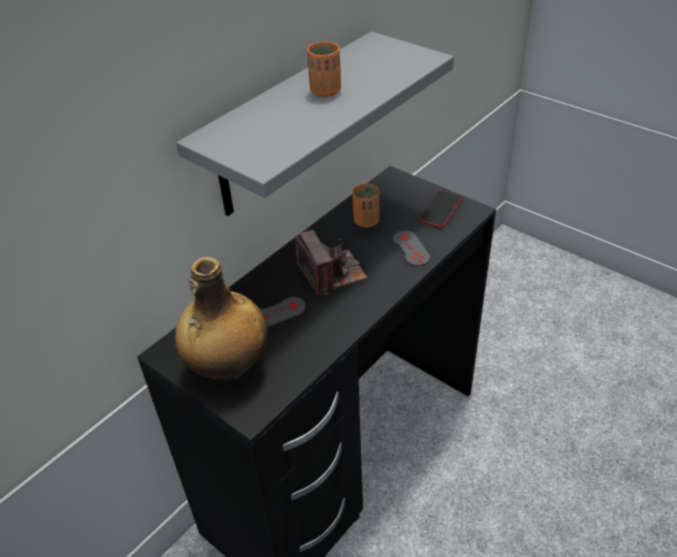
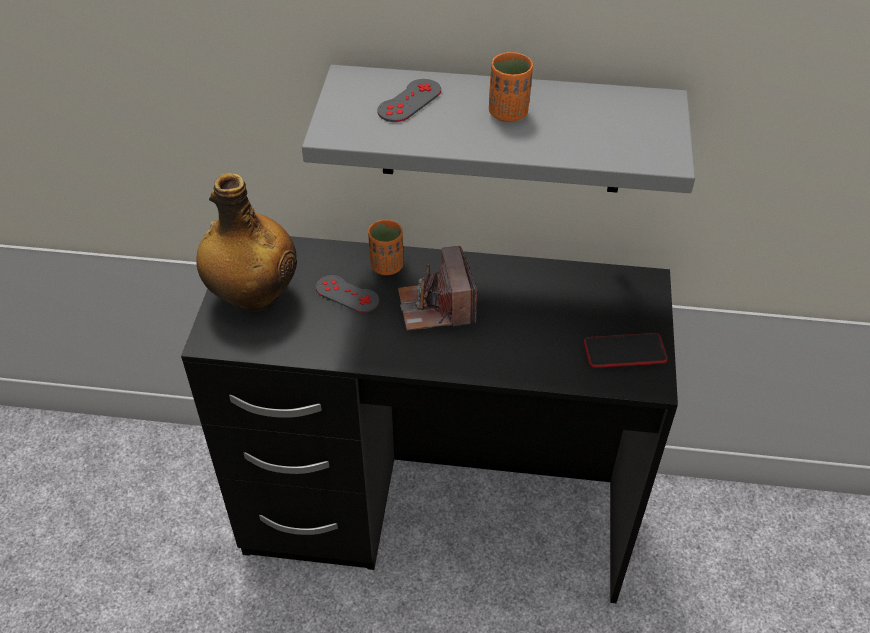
camera: 55 degrees right, 5 degrees up
(331, 273) = (436, 307): camera -> camera turned 135 degrees clockwise
(366, 221) = (545, 295): orange cup -> orange cup (387, 266)
(411, 248) = (531, 354): grey game controller -> grey game controller (409, 101)

